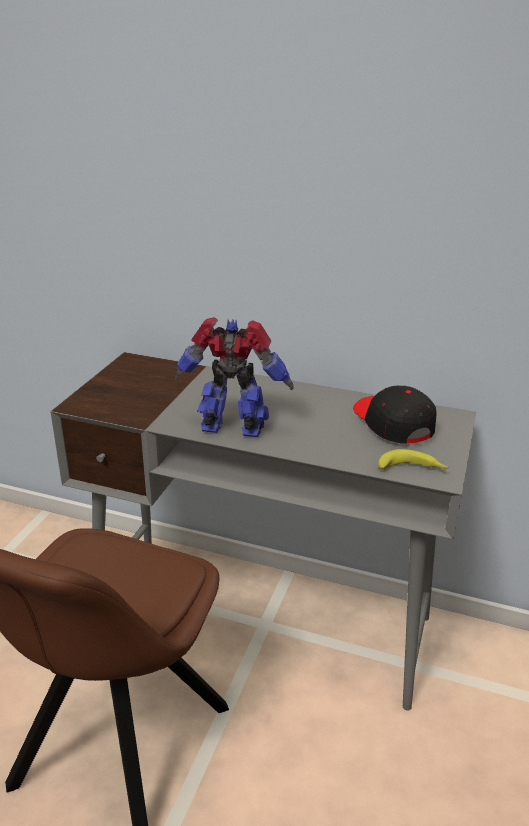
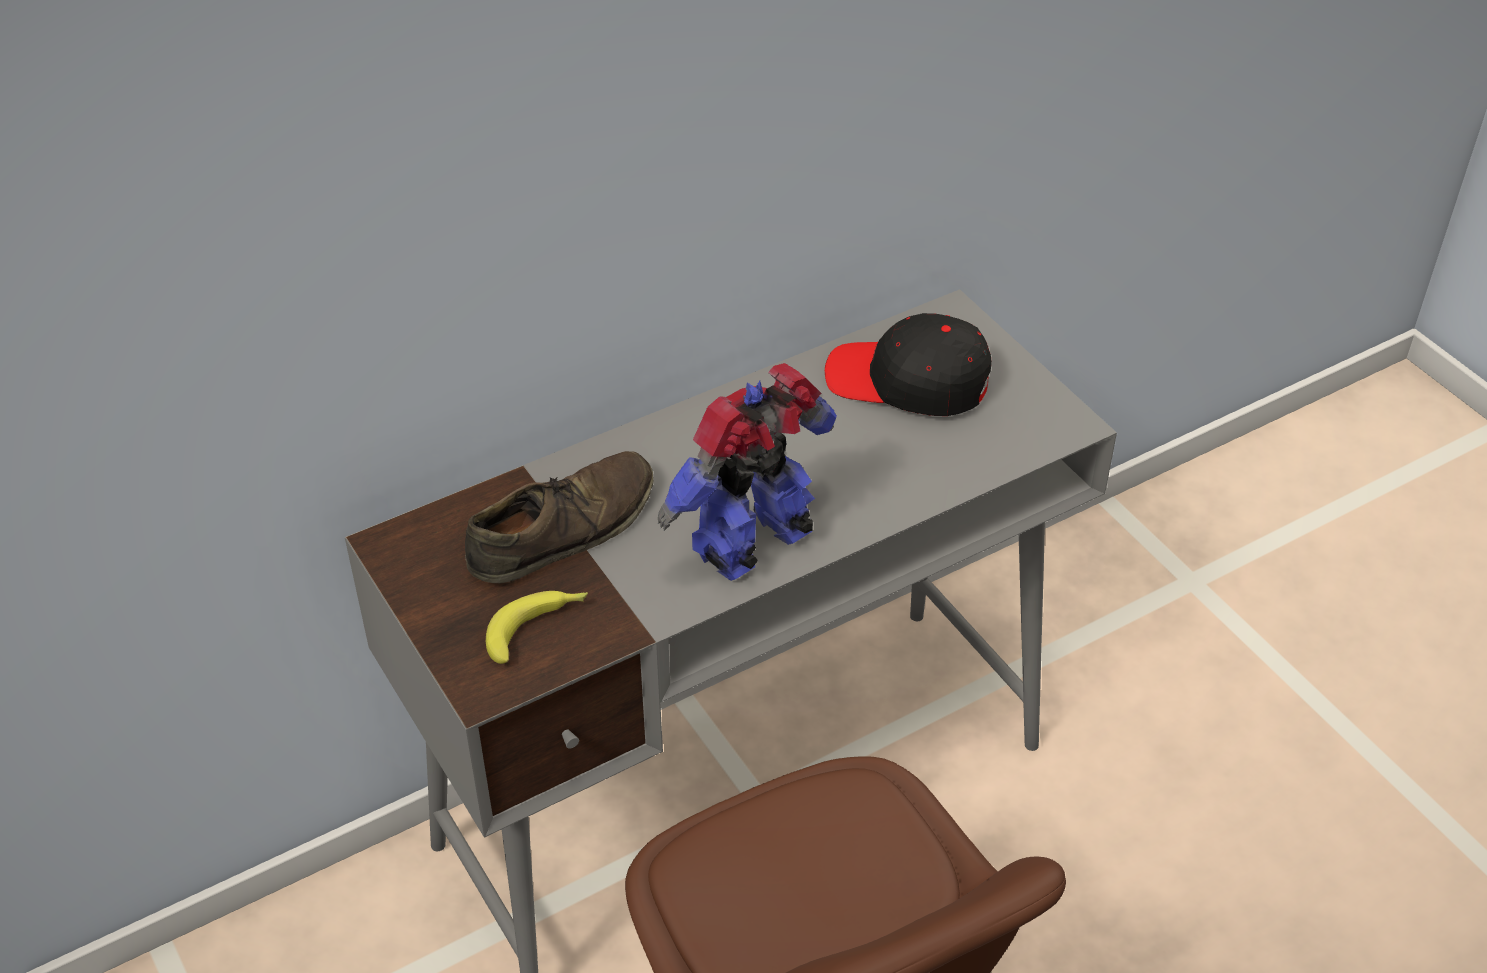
camera: 50 degrees left, 15 degrees up
(182, 386) = (563, 529): none -> brown shoe
(412, 469) = (1029, 437): banana -> banana (538, 628)

